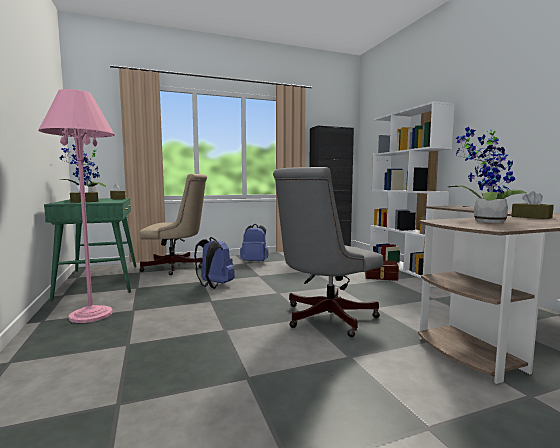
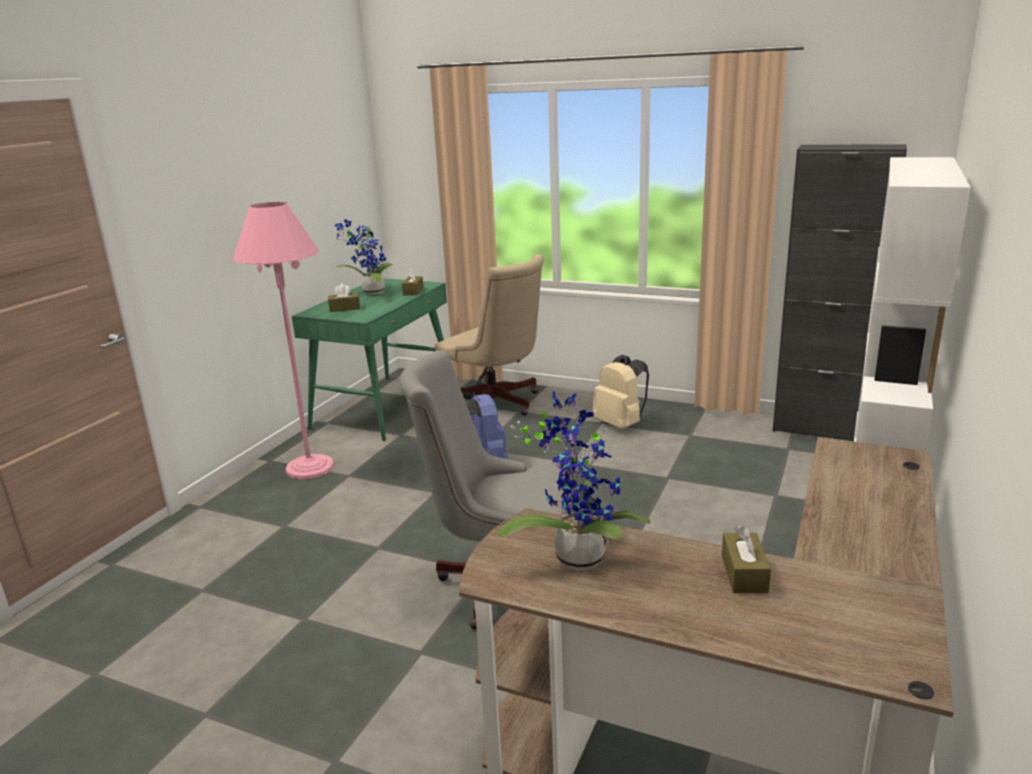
camera: 45 degrees right, 15 degrees up
(255, 262) = (621, 424): blue backpack -> beige backpack
(381, 276) = (763, 541): brown storage box -> none

